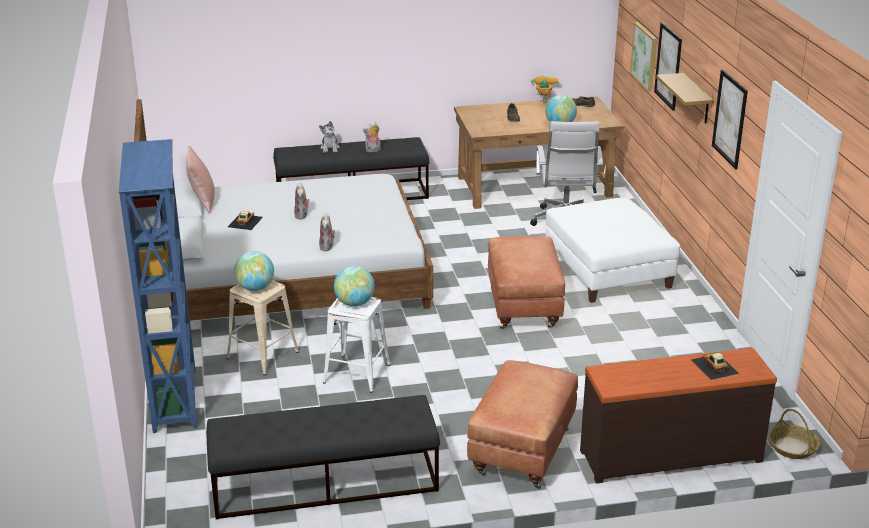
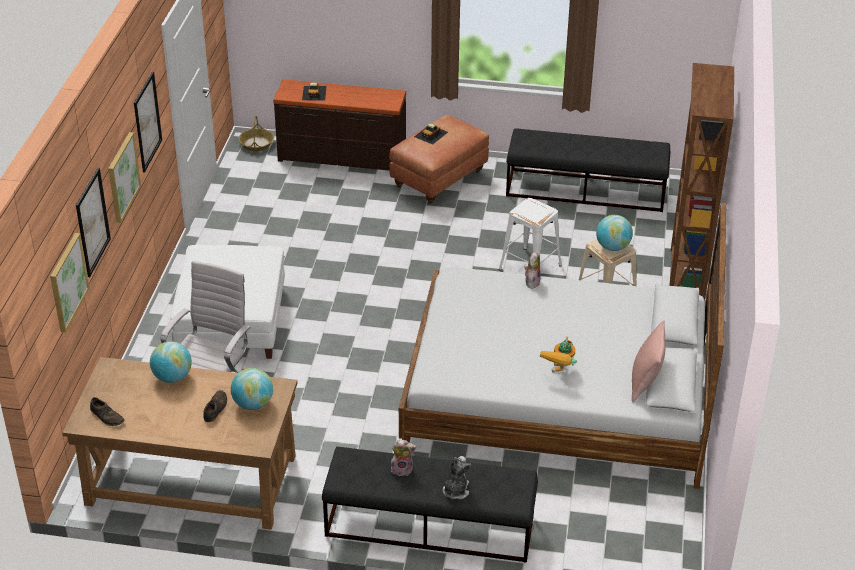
camera: 160 degrees left, 10 degrees up
(176, 400) = (685, 277): blue bookcase -> brown bookcase
(245, 222) = (604, 337): toy car -> toy car (431, 134)
(302, 216) = (542, 331): plush toy -> none
(354, 303) = (532, 212): globe -> globe (253, 404)
(524, 307) = (346, 299): brown ottoman -> none
(543, 103) = (148, 432): toy robot -> toy robot (560, 373)
(696, 99) = (122, 177): shelf -> picture

